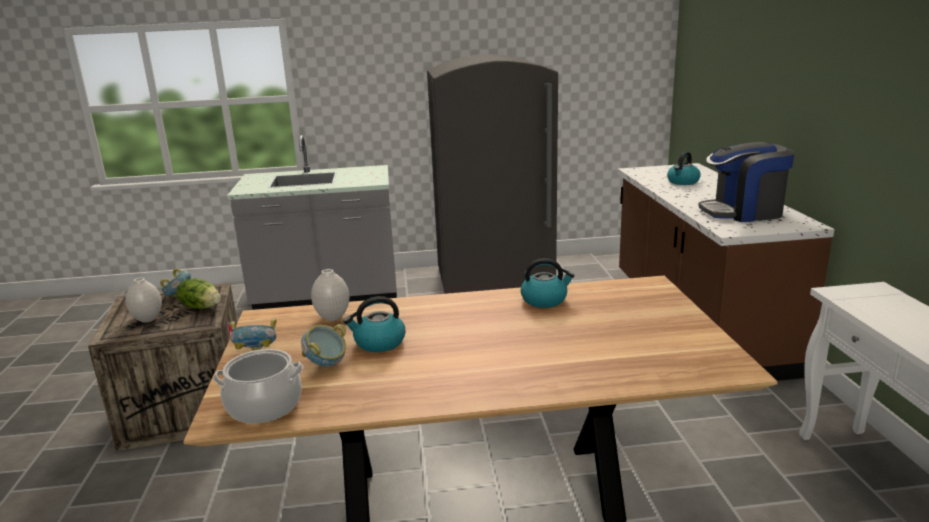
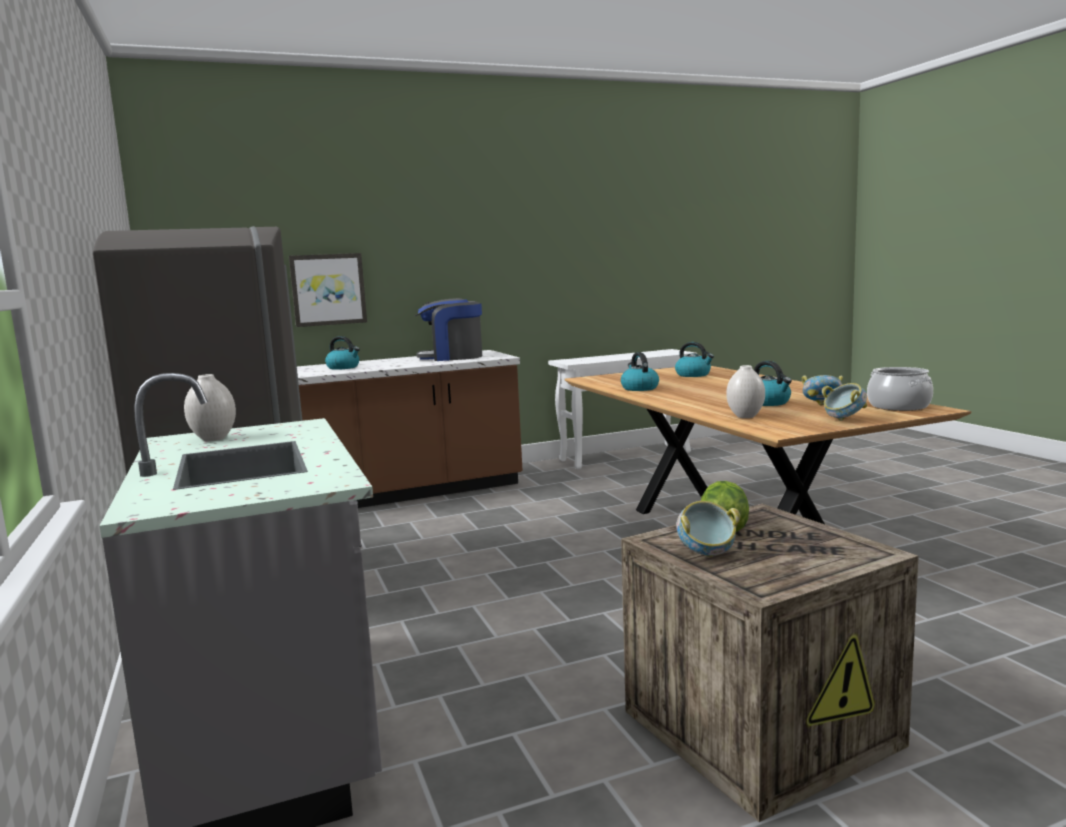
camera: 105 degrees left, 10 degrees down
(148, 319) = (800, 546): white vase -> white vase (213, 439)
(635, 347) = (693, 375): none -> kettle
(742, 104) = (328, 289): none -> picture
(743, 212) = (452, 357): coffee machine -> coffee machine turned 105 degrees clockwise

